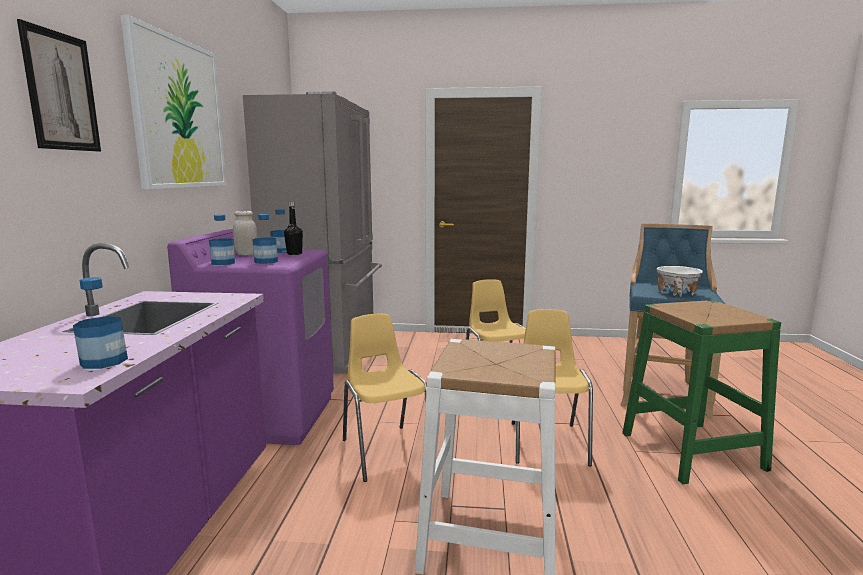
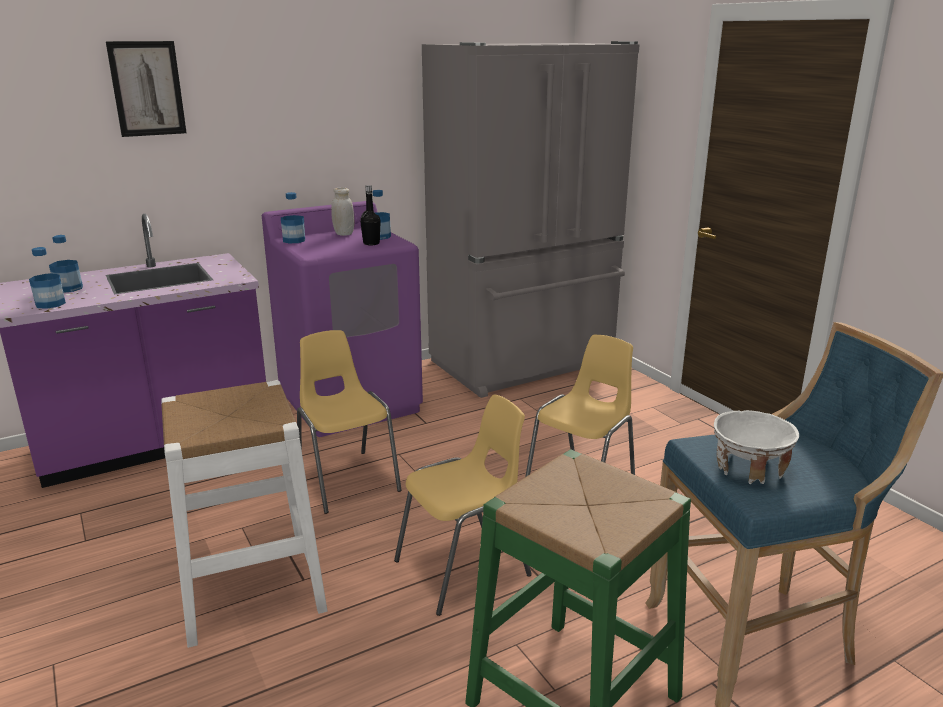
camera: 55 degrees right, 10 degrees up
(178, 114) = (303, 83): picture -> none
(266, 261) = (317, 248): bottle -> bottle (69, 288)
(386, 451) = (347, 480): yellow chair -> yellow chair turned 60 degrees counterclockwise

